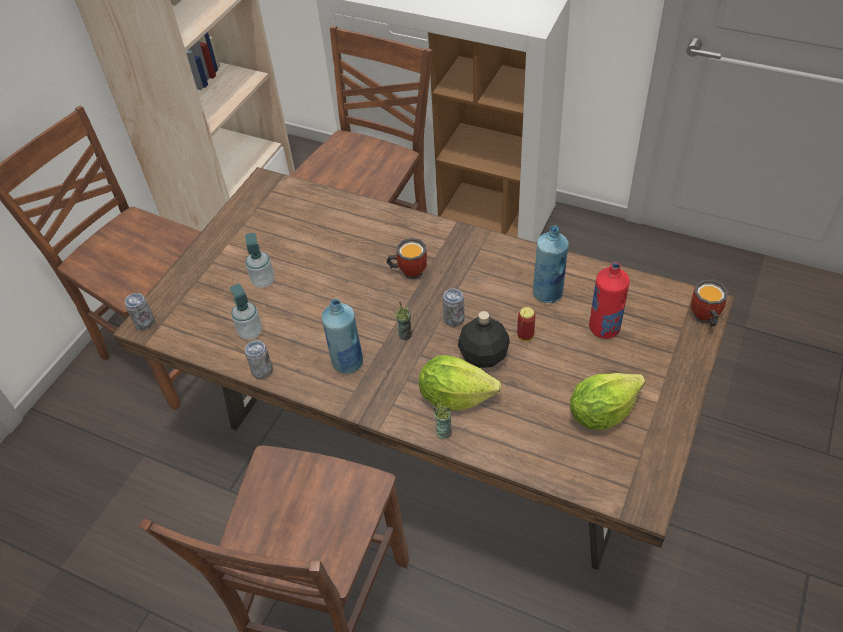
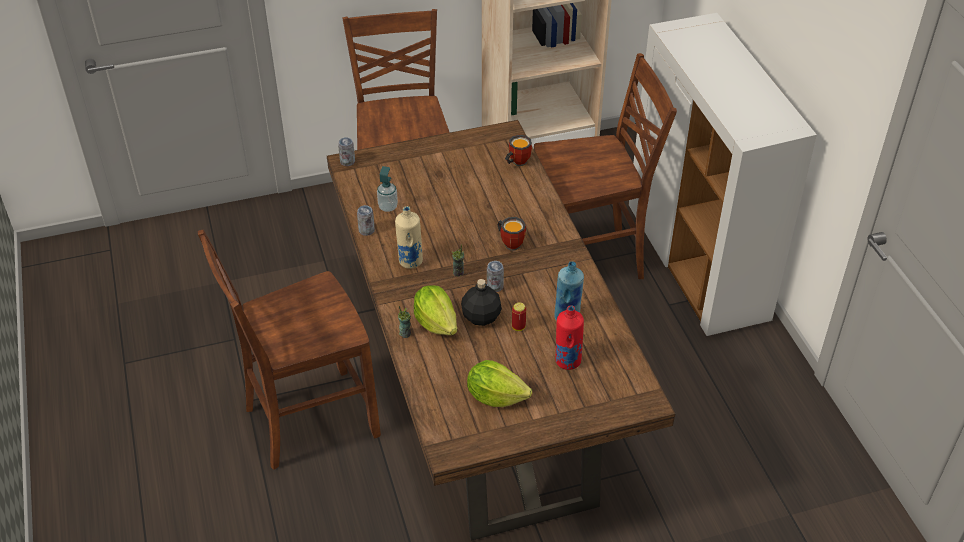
camera: 45 degrees right, 5 degrees down
(263, 281) = (430, 186): soap dispenser -> none
(347, 363) = (410, 261): blue bottle -> beige bottle
(703, 318) = (634, 407): mug -> mug (516, 162)

